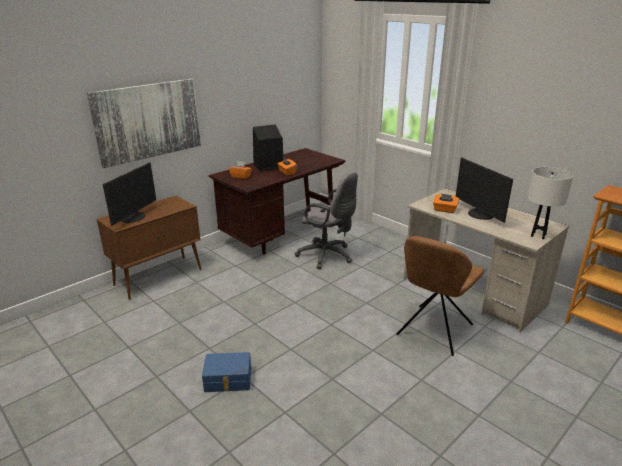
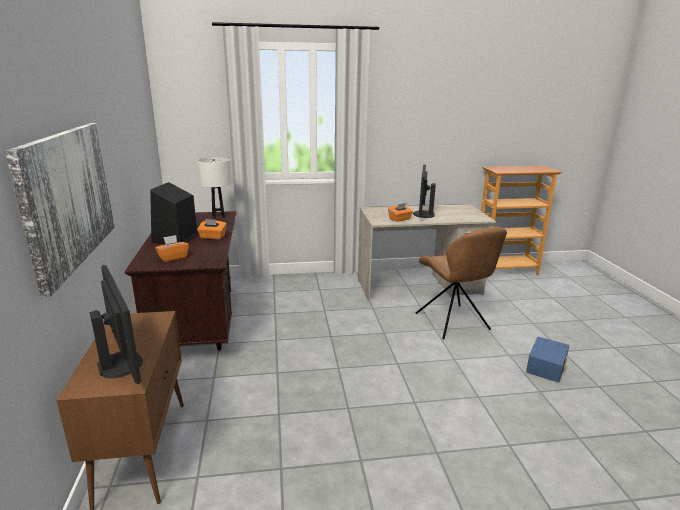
camera: 55 degrees left, 5 degrees down
(228, 380) = (433, 466): blue storage box -> blue storage box (547, 367)
(328, 256) = (282, 318): grey office chair -> none
(479, 214) = (422, 214): monitor -> monitor turned 90 degrees clockwise
(538, 235) = (475, 214): white table lamp -> white table lamp (218, 216)

